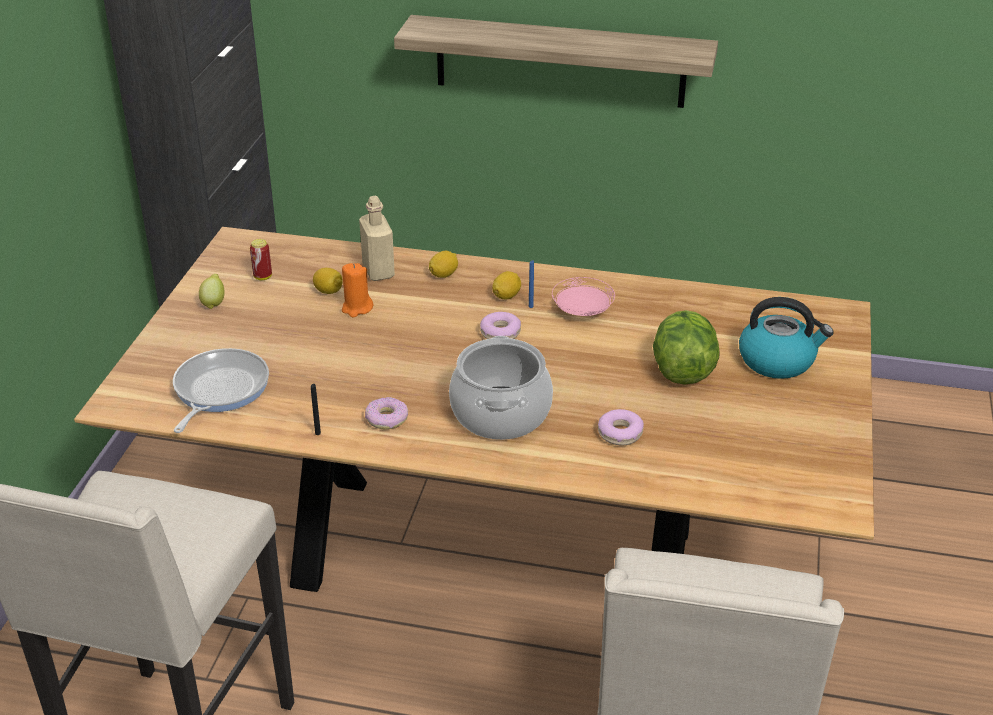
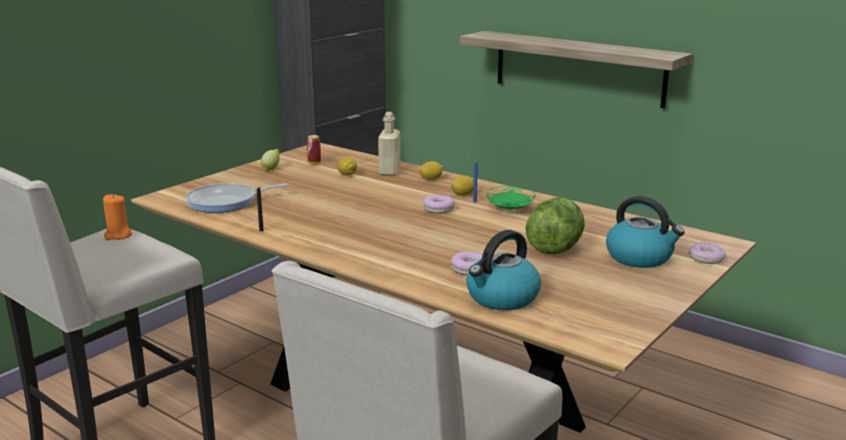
camera: 25 degrees right, 15 degrees down
(218, 390) = (226, 202): frying pan -> frying pan turned 150 degrees counterclockwise
(357, 308) = (355, 184): orange candle -> orange candle (118, 235)
(387, 419) = (313, 232): donut -> donut (706, 259)
(500, 413) = (392, 244): cooking pot -> none
(582, 311) = (510, 209): pink plate -> green plate
(689, 470) = (502, 298): none -> kettle

